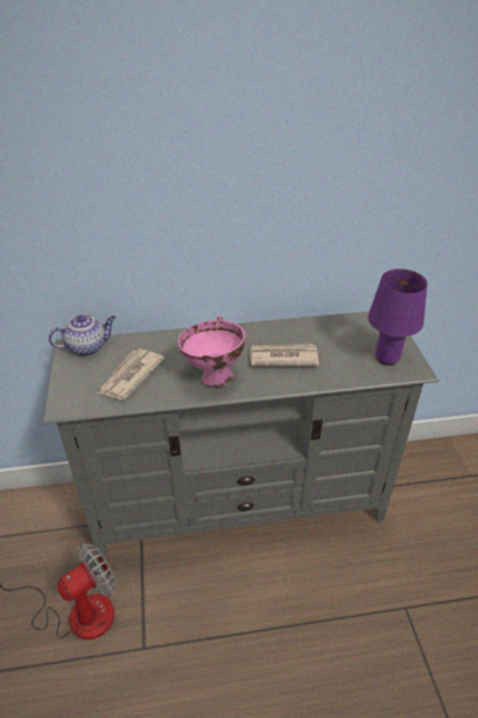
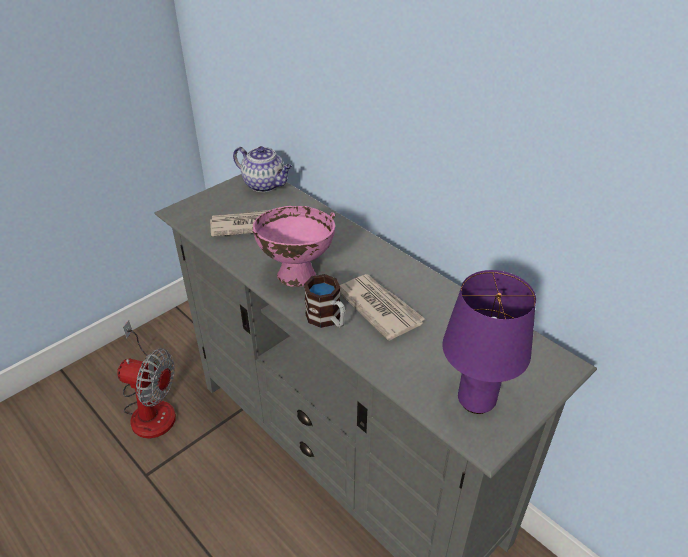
camera: 55 degrees right, 0 degrees up
(273, 383) = (327, 319): none -> mug

